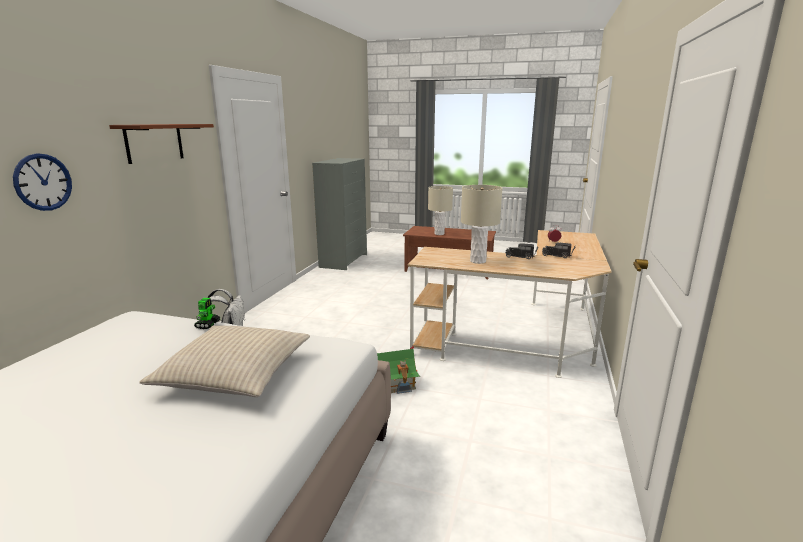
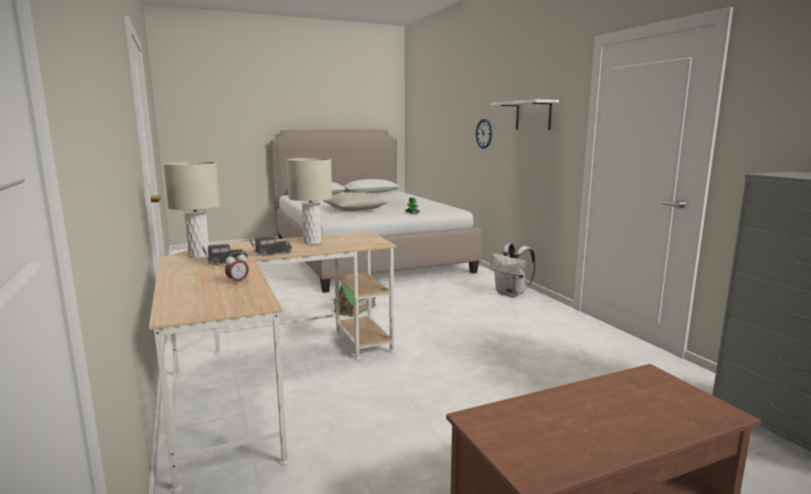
camera: 140 degrees right, 5 degrees down
(154, 142) = (533, 115): brown shelf -> white shelf
(439, 234) = (602, 395): beige table lamp -> beige table lamp (199, 255)

